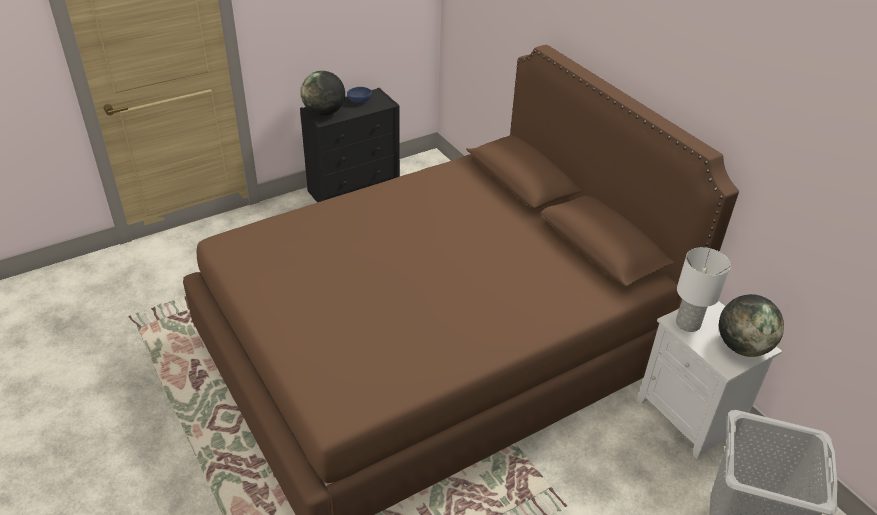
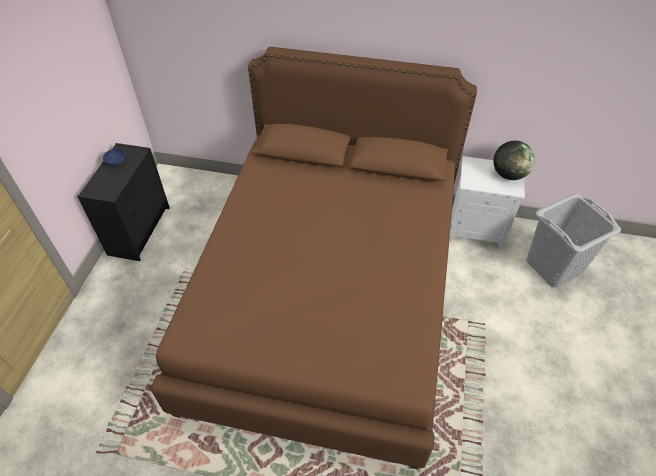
camera: 45 degrees left, 10 degrees up
(324, 112) = (103, 188): globe -> none
(687, 323) = (474, 180): white table lamp -> none

